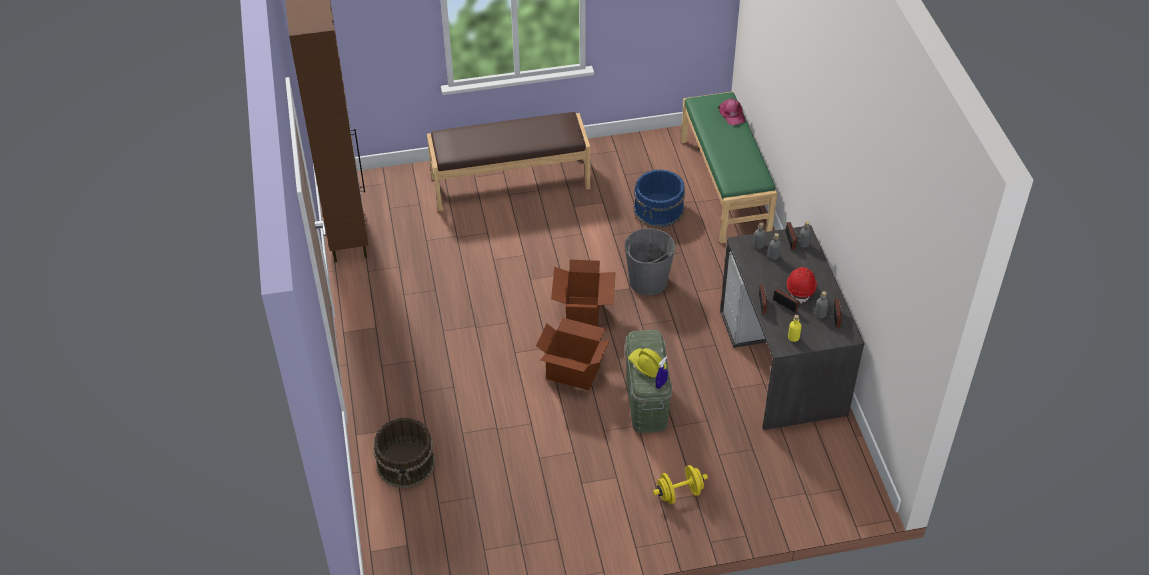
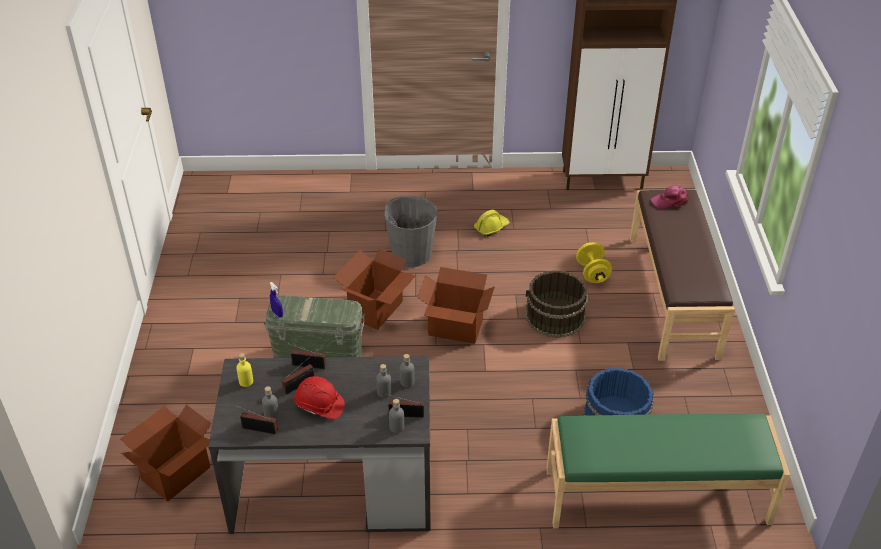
camera: 100 degrees right, 5 degrees down
(406, 463) = (309, 198): brown bucket -> brown bucket (555, 317)
(647, 365) = (306, 307): yellow hard hat -> yellow hard hat (491, 227)
(648, 281) = (492, 388): grey bucket -> grey bucket (411, 253)
(679, 493) = (195, 363): yellow dumbbell -> yellow dumbbell (592, 273)
(731, 114) = (726, 455): pink cap -> pink cap (670, 201)
(806, 468) = (175, 473): none -> cardboard box

